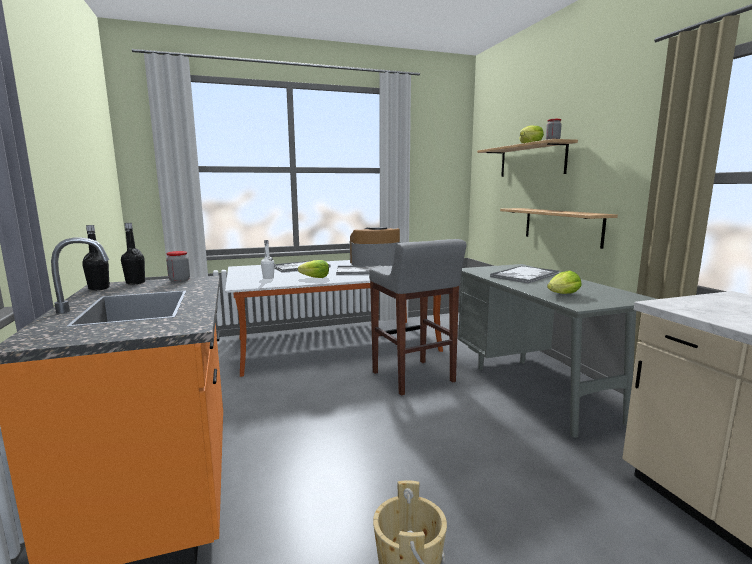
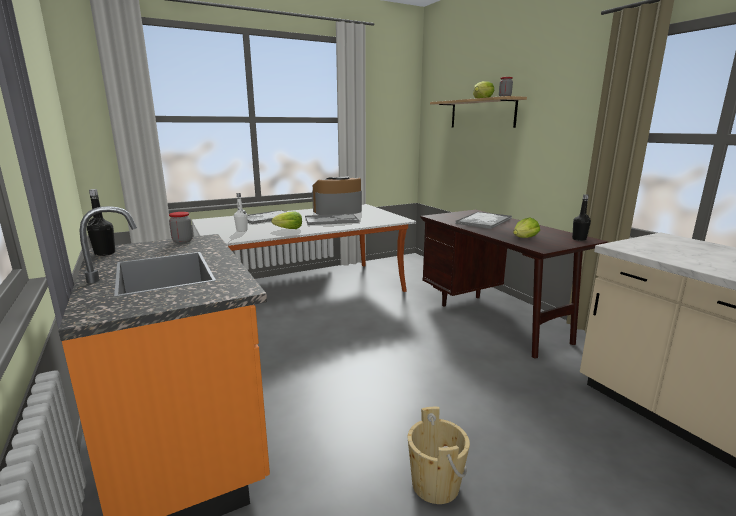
camera: 10 degrees left, 5 degrees up
(135, 283) = (138, 245): black bottle -> black bottle (579, 239)
(413, 378) = (387, 317): grey stool -> none
(535, 387) = (494, 318): grey desk -> brown desk
(561, 226) = (511, 175): shelf -> none

